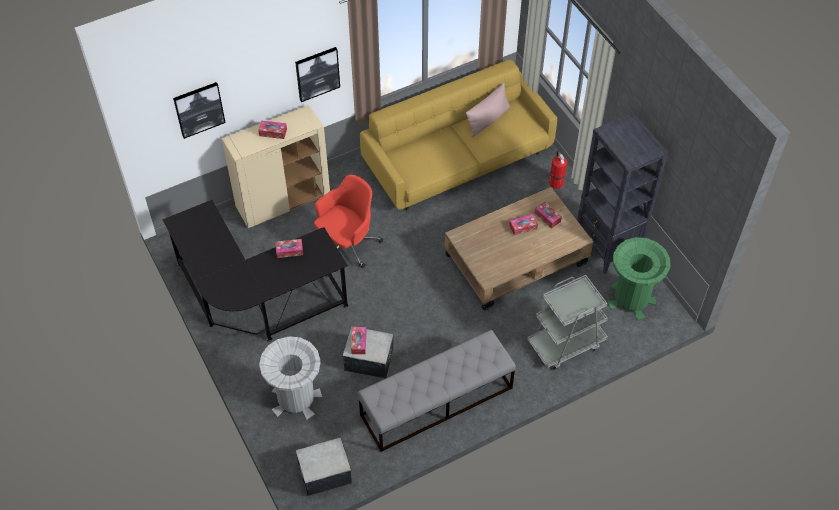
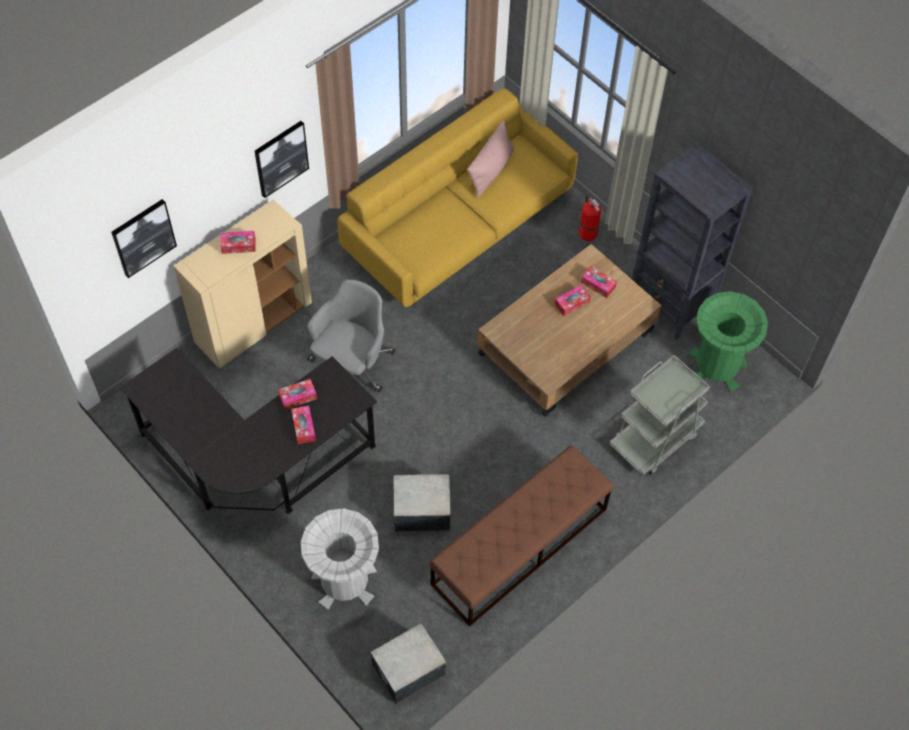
camera: 15 degrees left, 5 degrees up
(347, 244) = (352, 365): red office chair -> grey office chair
(359, 342) = (409, 494): tissue box -> tissue box (303, 427)
(436, 402) = (519, 547): grey bench -> brown bench

